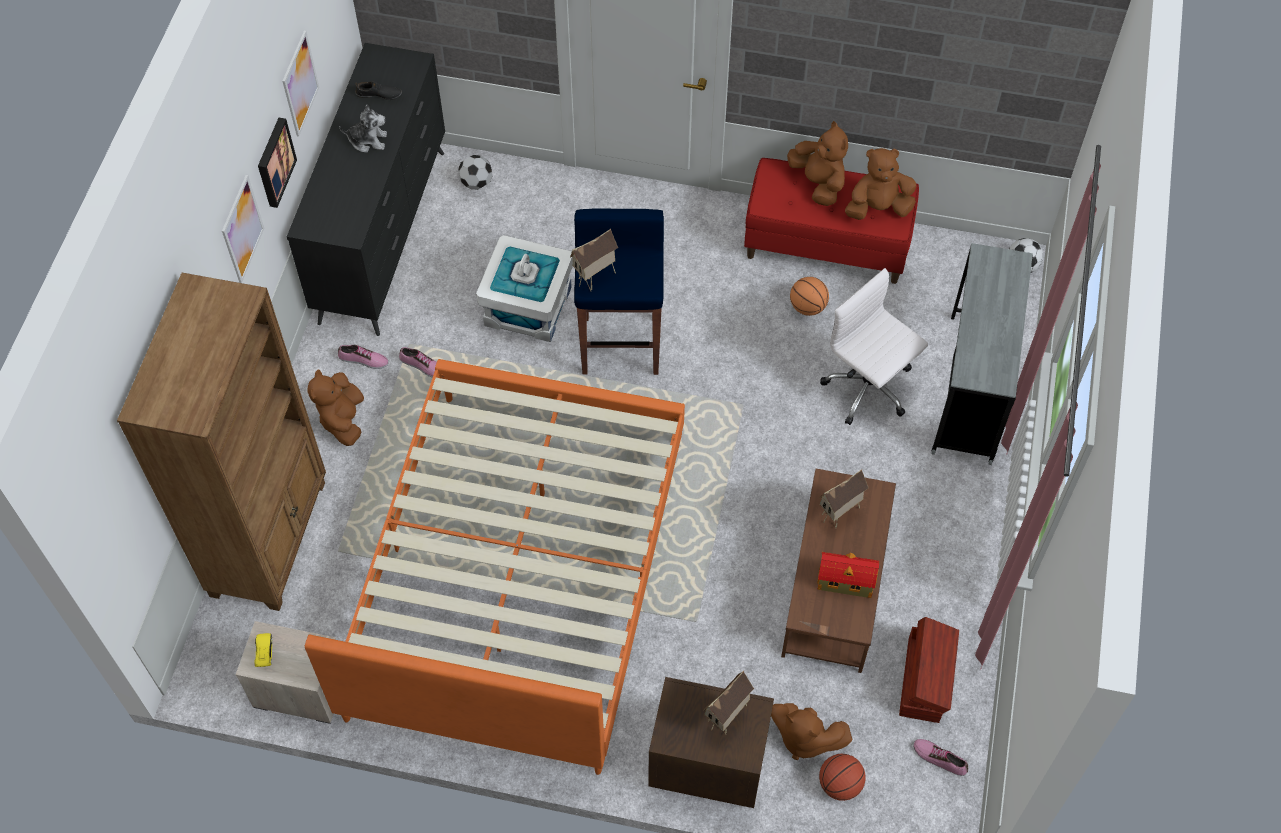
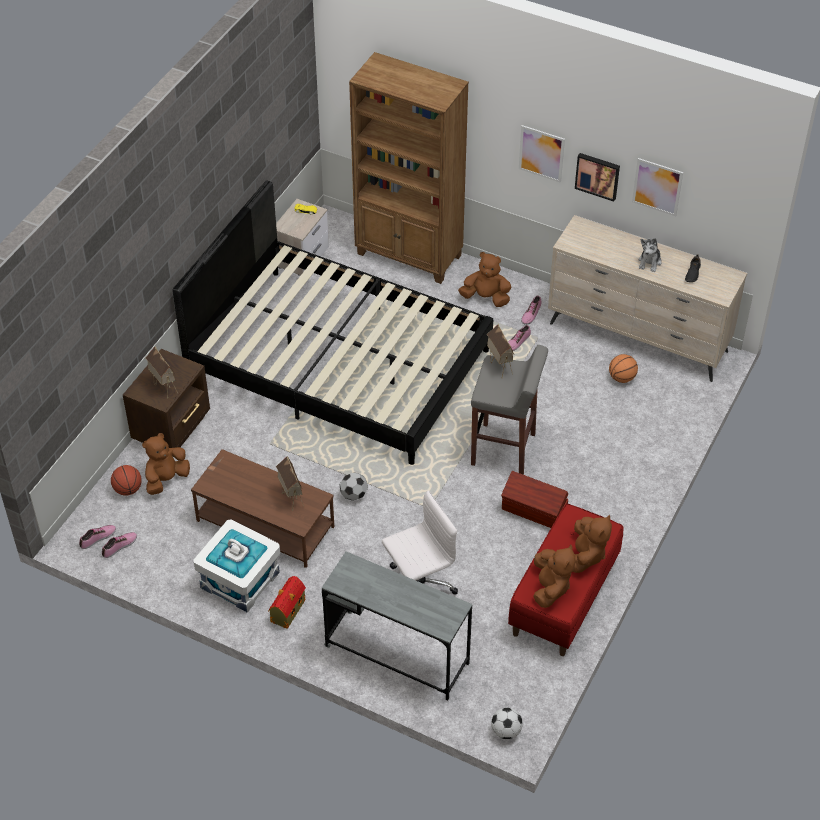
camera: 105 degrees right, 10 degrees down
(384, 235) = (638, 338): black dresser -> beige dresser
(476, 183) = (677, 395): football -> football (354, 495)
(517, 574) = (339, 363): orange bed -> black bed
(527, 306) = (553, 404): white storage box -> white storage box (240, 580)
(621, 344) = (504, 450): blue stool -> grey stool
(807, 307) = (505, 569): basketball -> basketball (622, 378)
(818, 183) = (586, 555): brown plush toy -> brown plush toy turned 60 degrees counterclockwise
(847, 582) = (239, 488): toy house -> toy house (287, 611)
(925, 679) = (176, 554): brown storage box -> brown storage box (534, 510)
(937, 793) = (98, 538): none -> shoe

